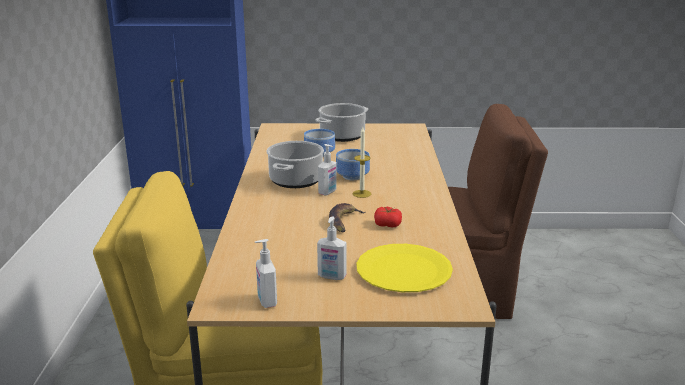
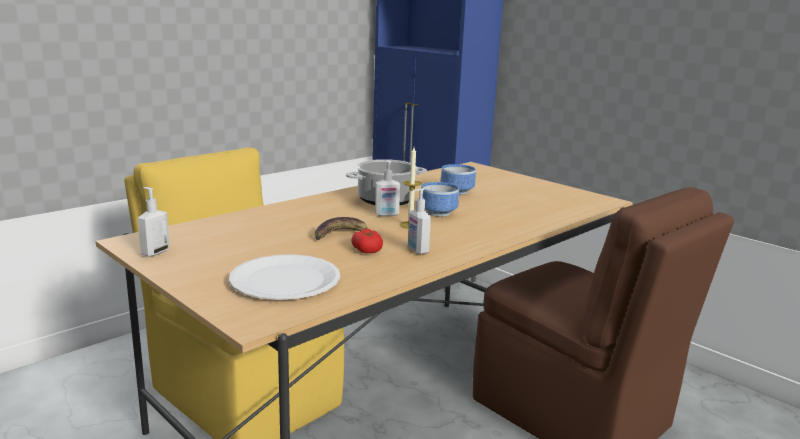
camera: 45 degrees right, 5 degrees down
(331, 277) = (229, 259): soap dispenser -> soap dispenser (417, 250)
(342, 136) = (514, 187): cooking pot -> none
(404, 270) = (285, 280): yellow plate -> white plate

